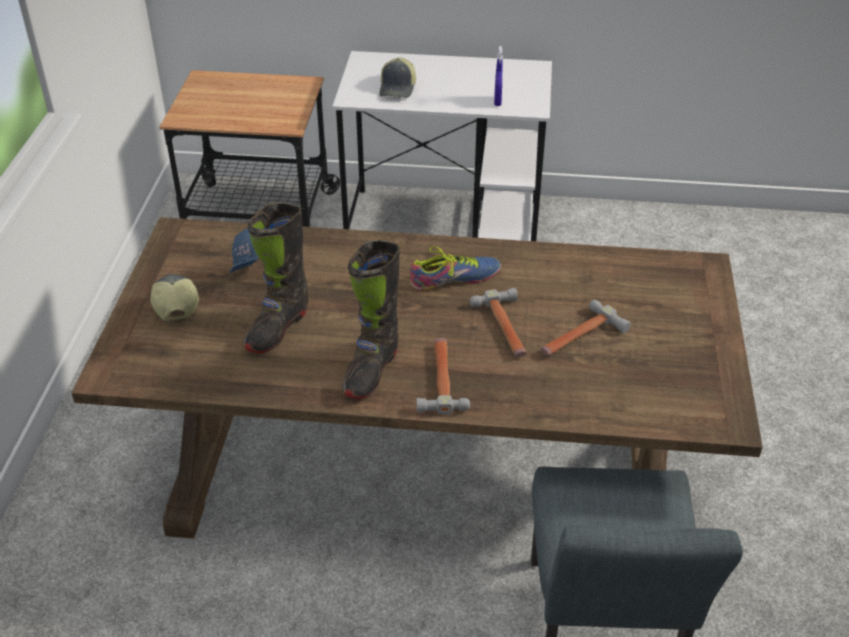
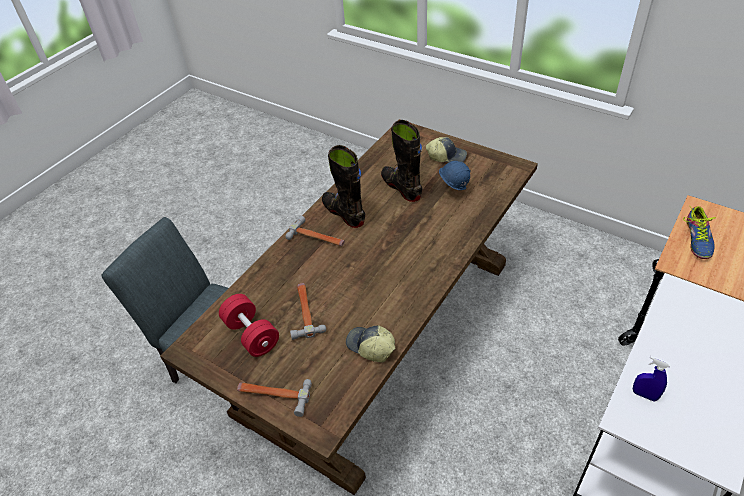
camera: 120 degrees right, 5 degrees up
(398, 88) = (690, 326): cap -> cap (370, 347)
(454, 278) = (399, 273): shoe -> shoe (698, 239)
(505, 328) = (337, 280): hammer -> hammer (273, 395)
(652, 371) = (251, 334): none -> red dumbbell

